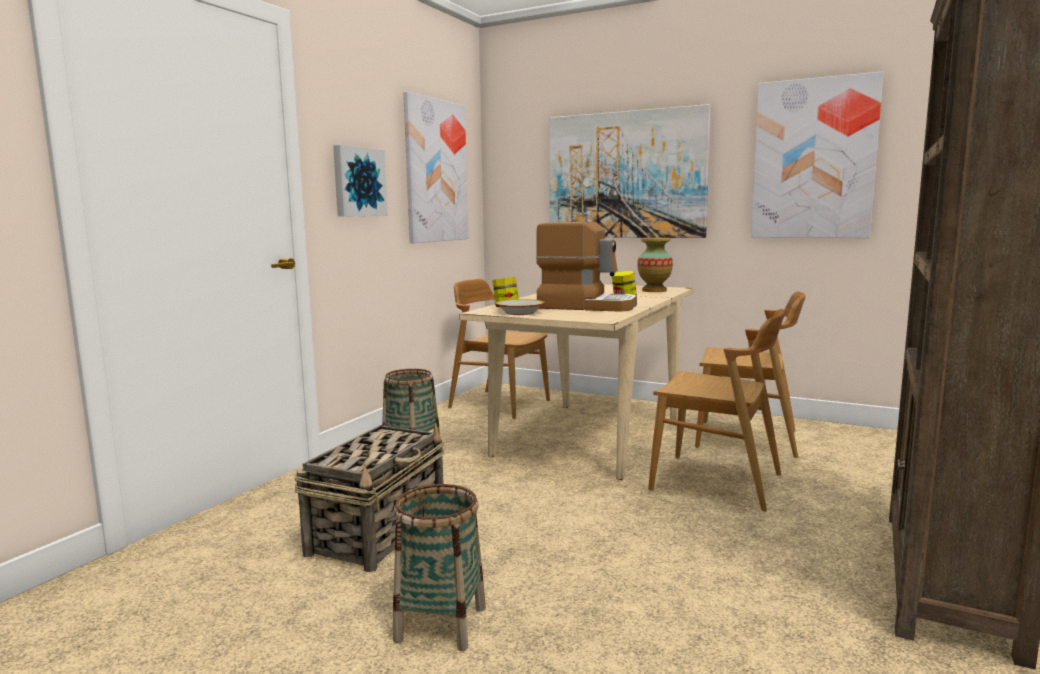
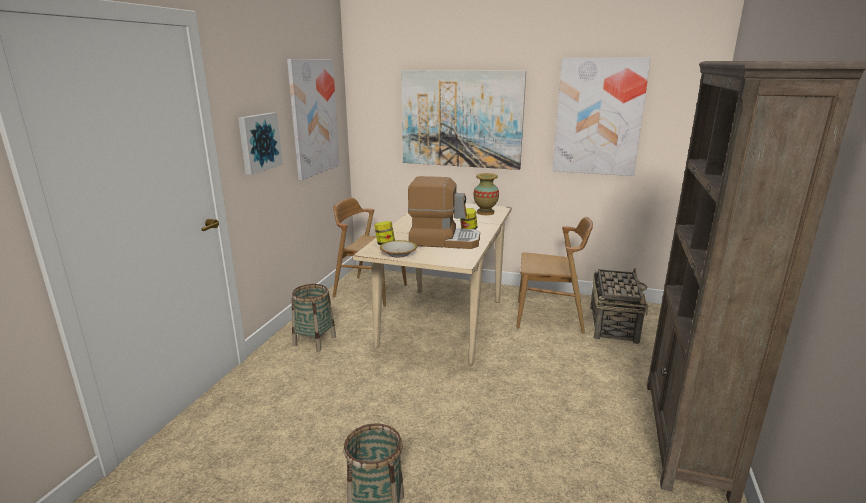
camera: 10 degrees left, 10 degrees up
(379, 532) = (312, 432): basket -> basket (613, 324)
(716, 482) = (536, 361): brown chair -> none

